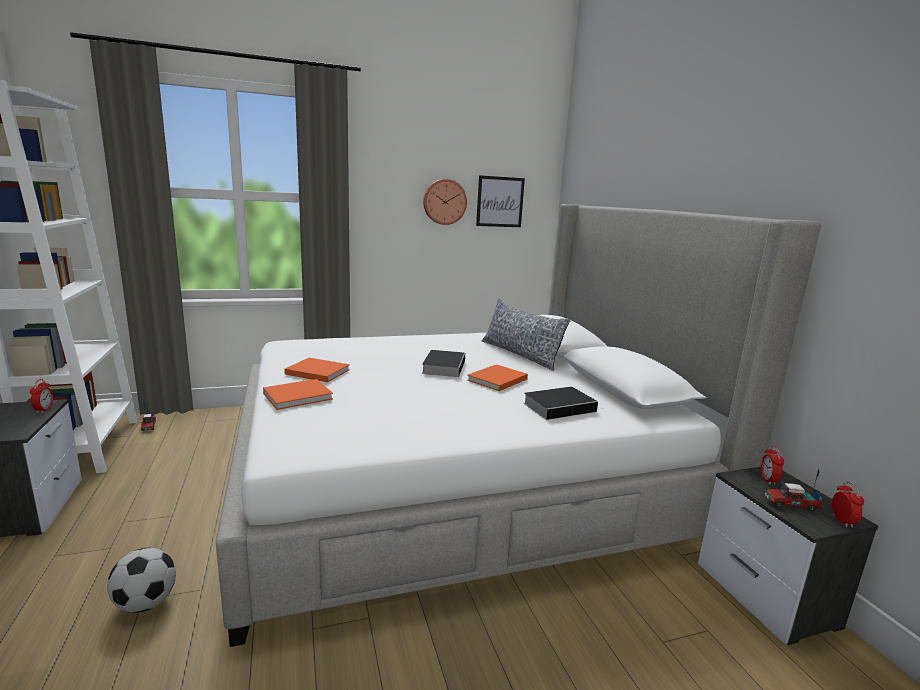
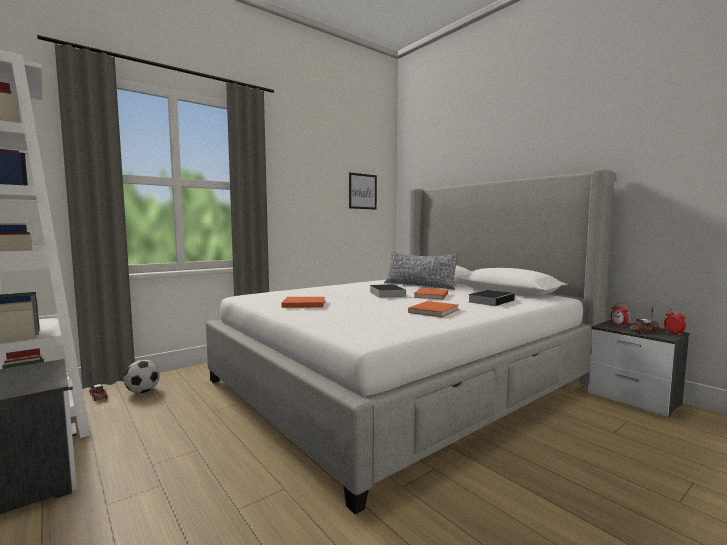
camera: 20 degrees left, 10 degrees down
(44, 410) = (51, 367): alarm clock -> none
(146, 603) = (245, 510): football -> football (143, 391)
(300, 396) = (317, 314): orange book -> orange book (434, 311)
(444, 202) = (328, 190): wall clock -> none

